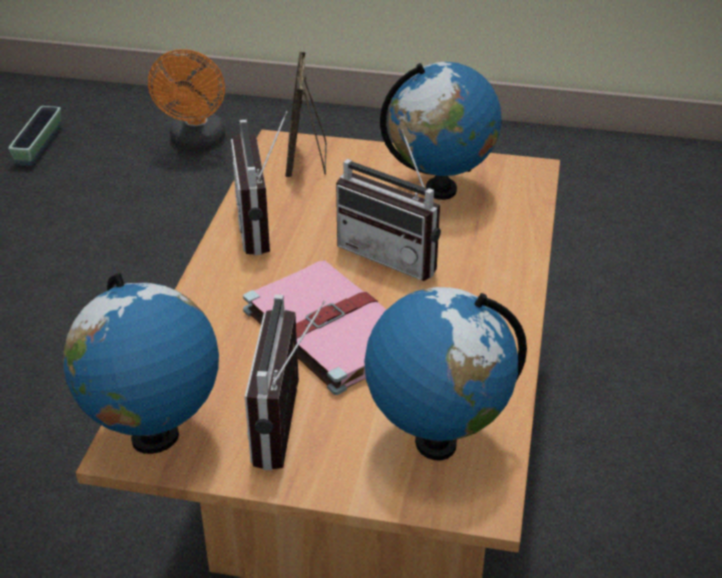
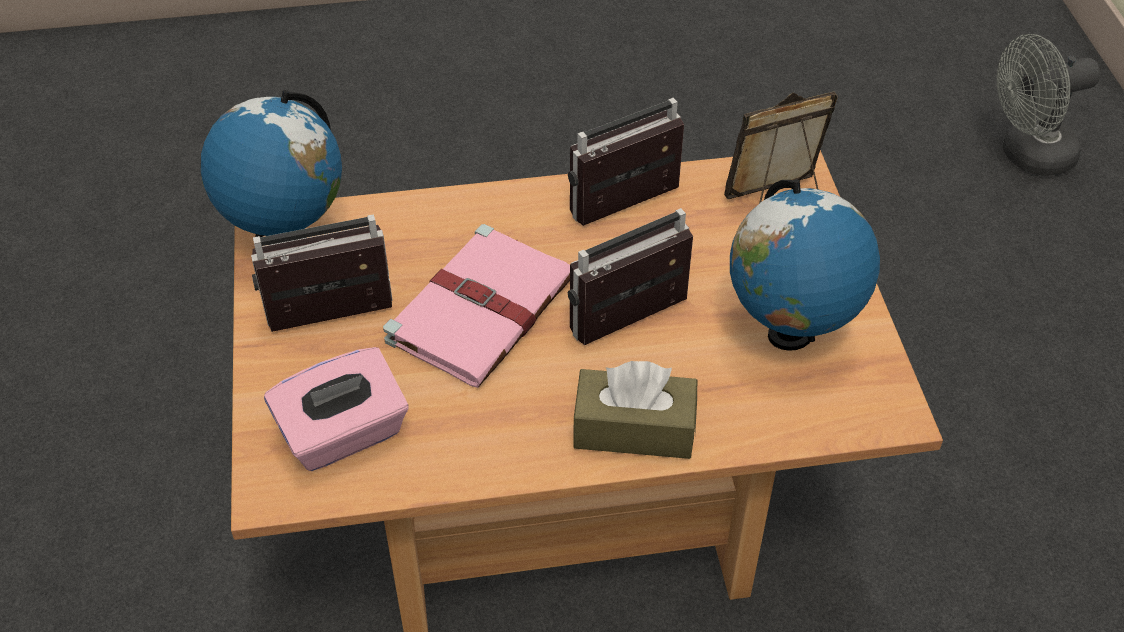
camera: 70 degrees right, 10 degrees up
(39, 146) = (915, 40): planter -> none
(196, 142) = (1027, 156): orange fan -> grey fan
(394, 254) = (635, 326): radio -> radio turned 45 degrees clockwise
(436, 442) = (344, 435): globe -> pink tissue box
(498, 279) = (634, 429): none -> brown tissue box

